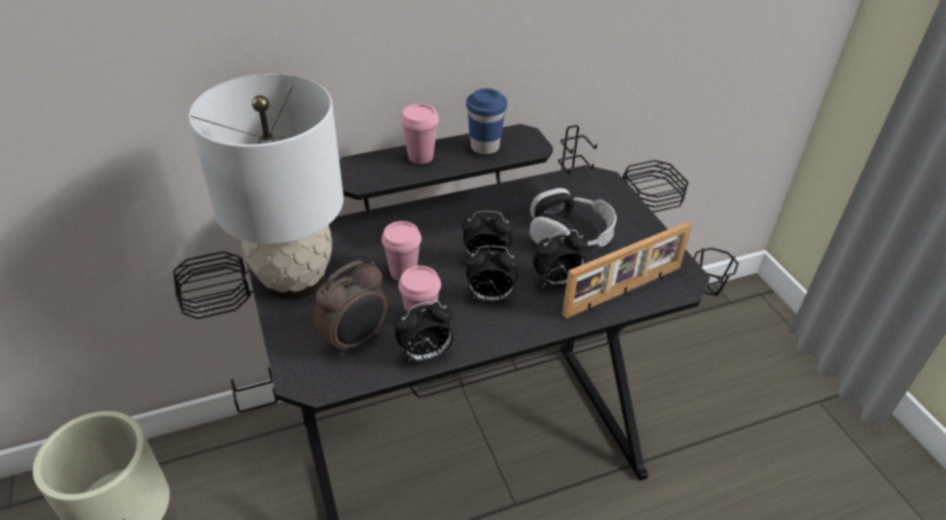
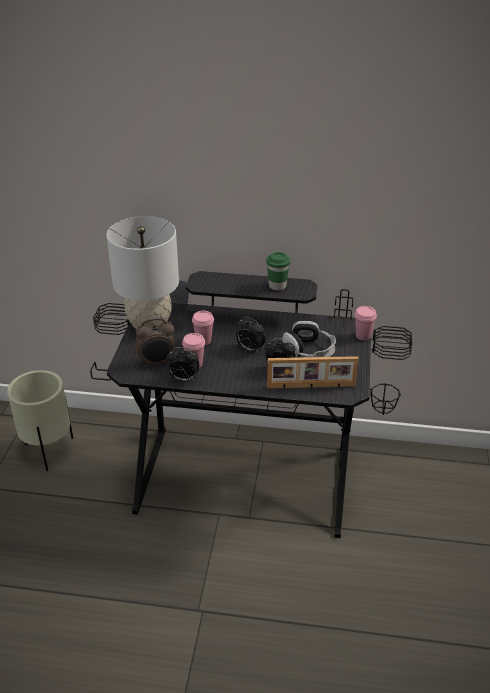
camera: 30 degrees right, 5 degrees down
(420, 157) = (238, 281): pink cup -> pink cup (363, 336)
(485, 147) = (277, 286): blue cup -> green cup
(490, 297) = (237, 366): alarm clock -> none

